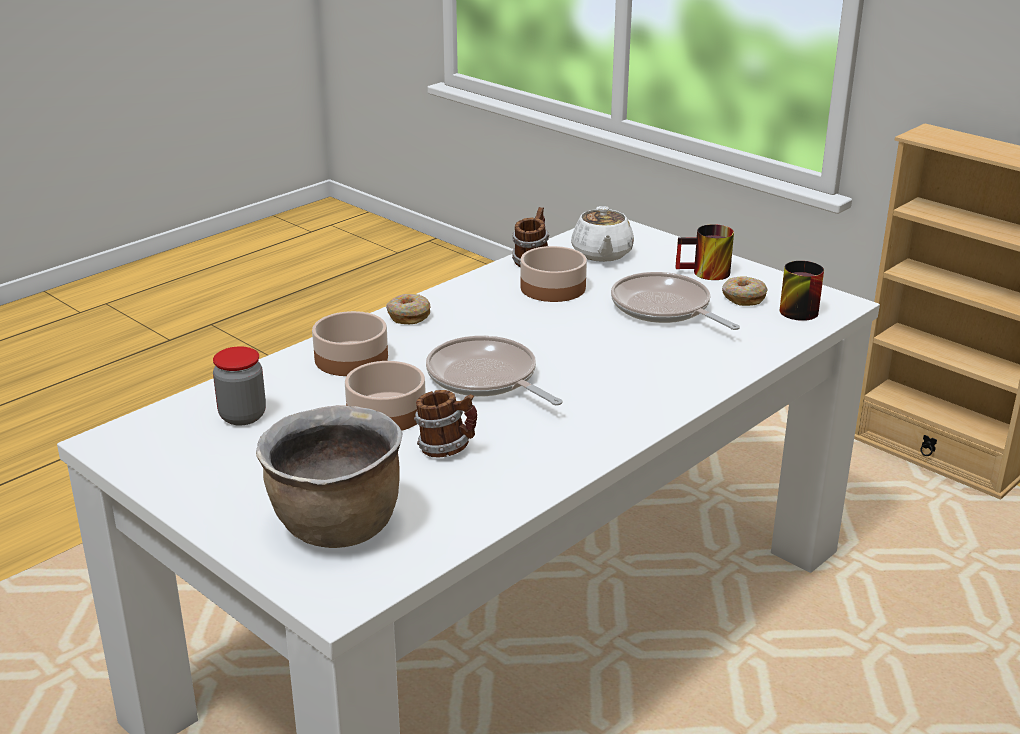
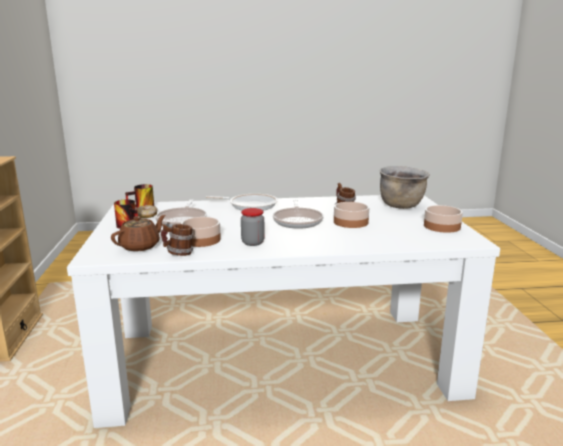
camera: 140 degrees left, 10 degrees down
(242, 416) = (410, 235): jar -> jar (253, 242)
(352, 358) = (340, 240): bowl -> bowl (441, 226)
(408, 316) = (288, 248): donut -> none
(602, 254) = (140, 246): white teapot -> brown teapot
(651, 389) = (250, 205): none -> frying pan

